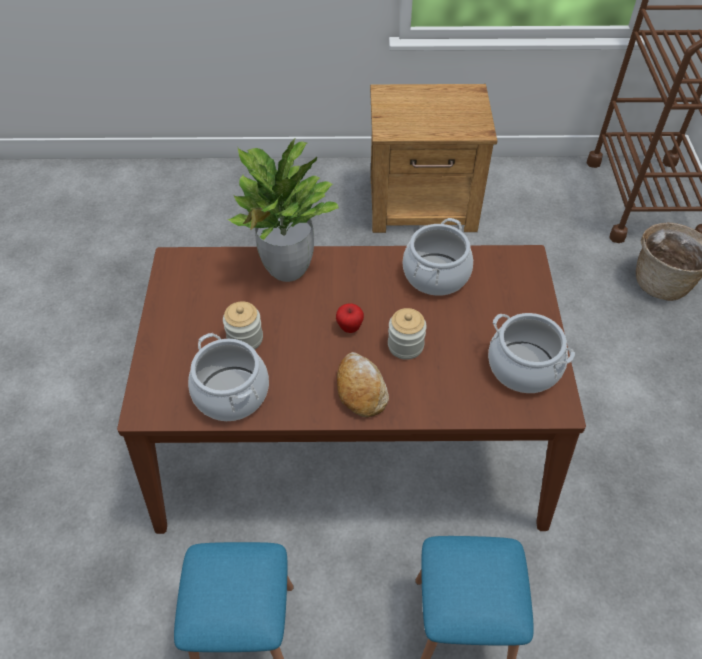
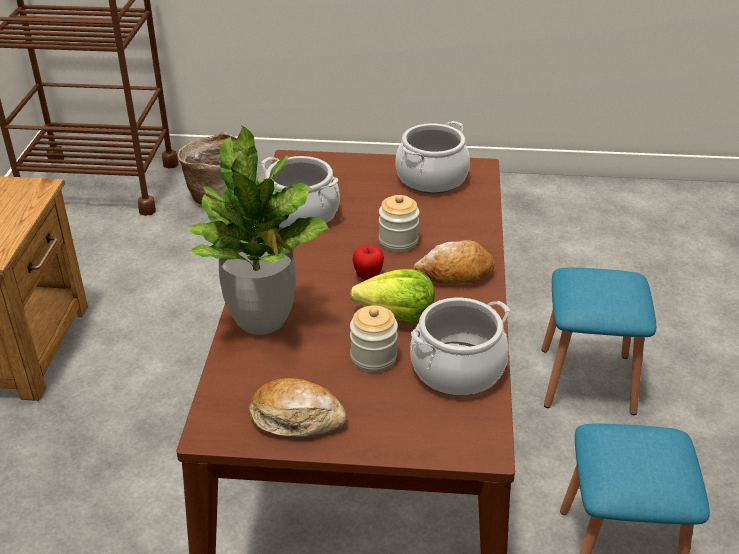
camera: 85 degrees left, 15 degrees down
(182, 301) = (297, 418): none -> bread
(298, 350) = (397, 315): none -> lettuce

